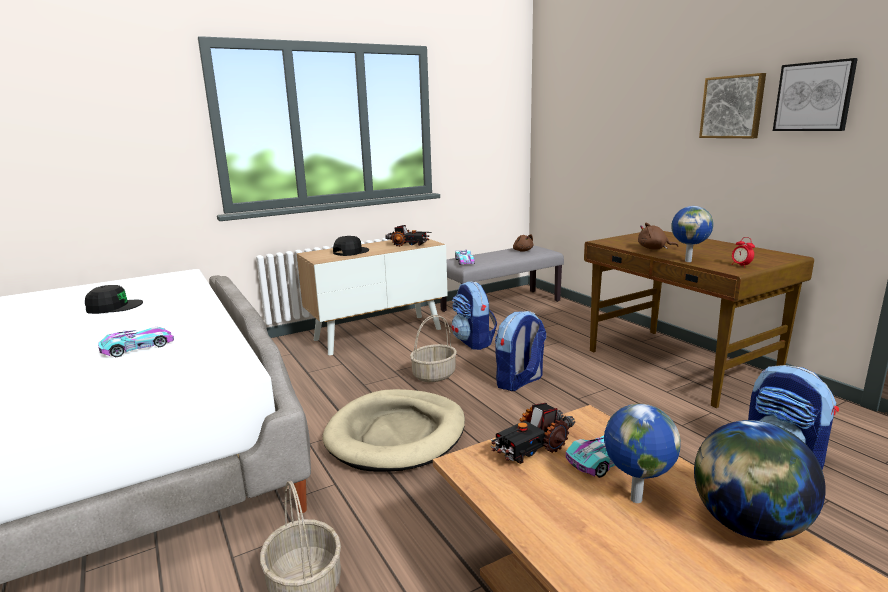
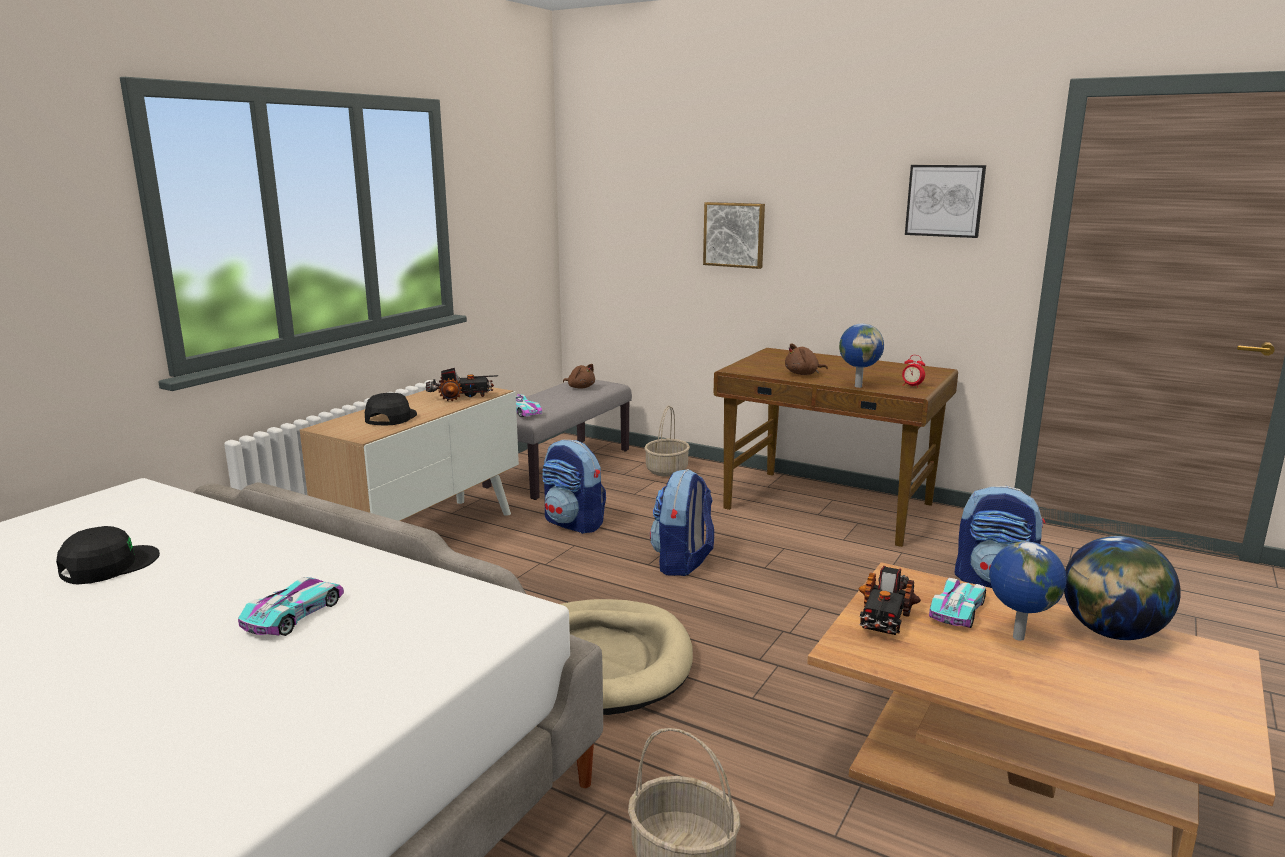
camera: 30 degrees left, 0 degrees up
(434, 375) = (568, 577): basket -> basket (666, 470)
(732, 107) = (855, 205): picture -> picture (734, 234)

